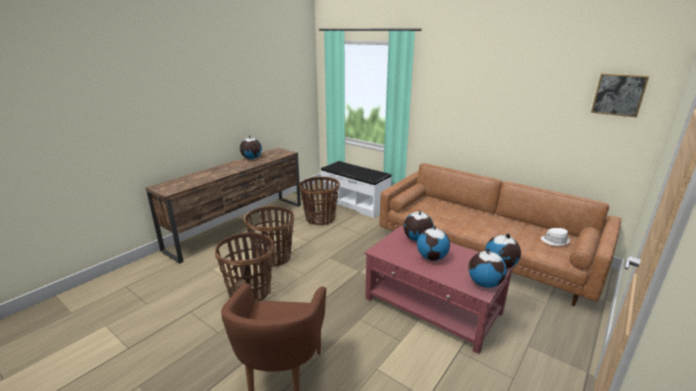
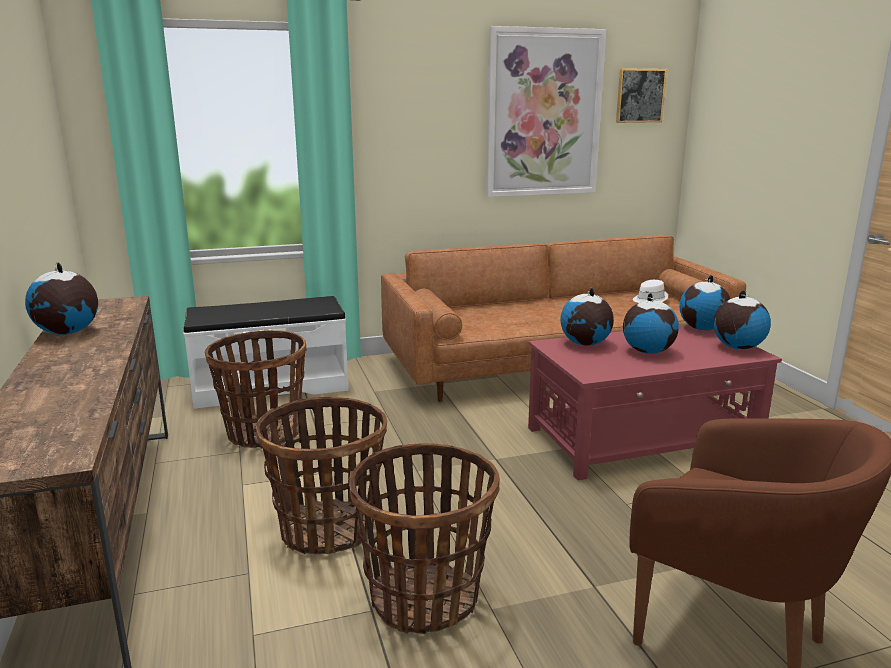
camera: 55 degrees left, 5 degrees down
(530, 99) = (543, 114): none -> picture

